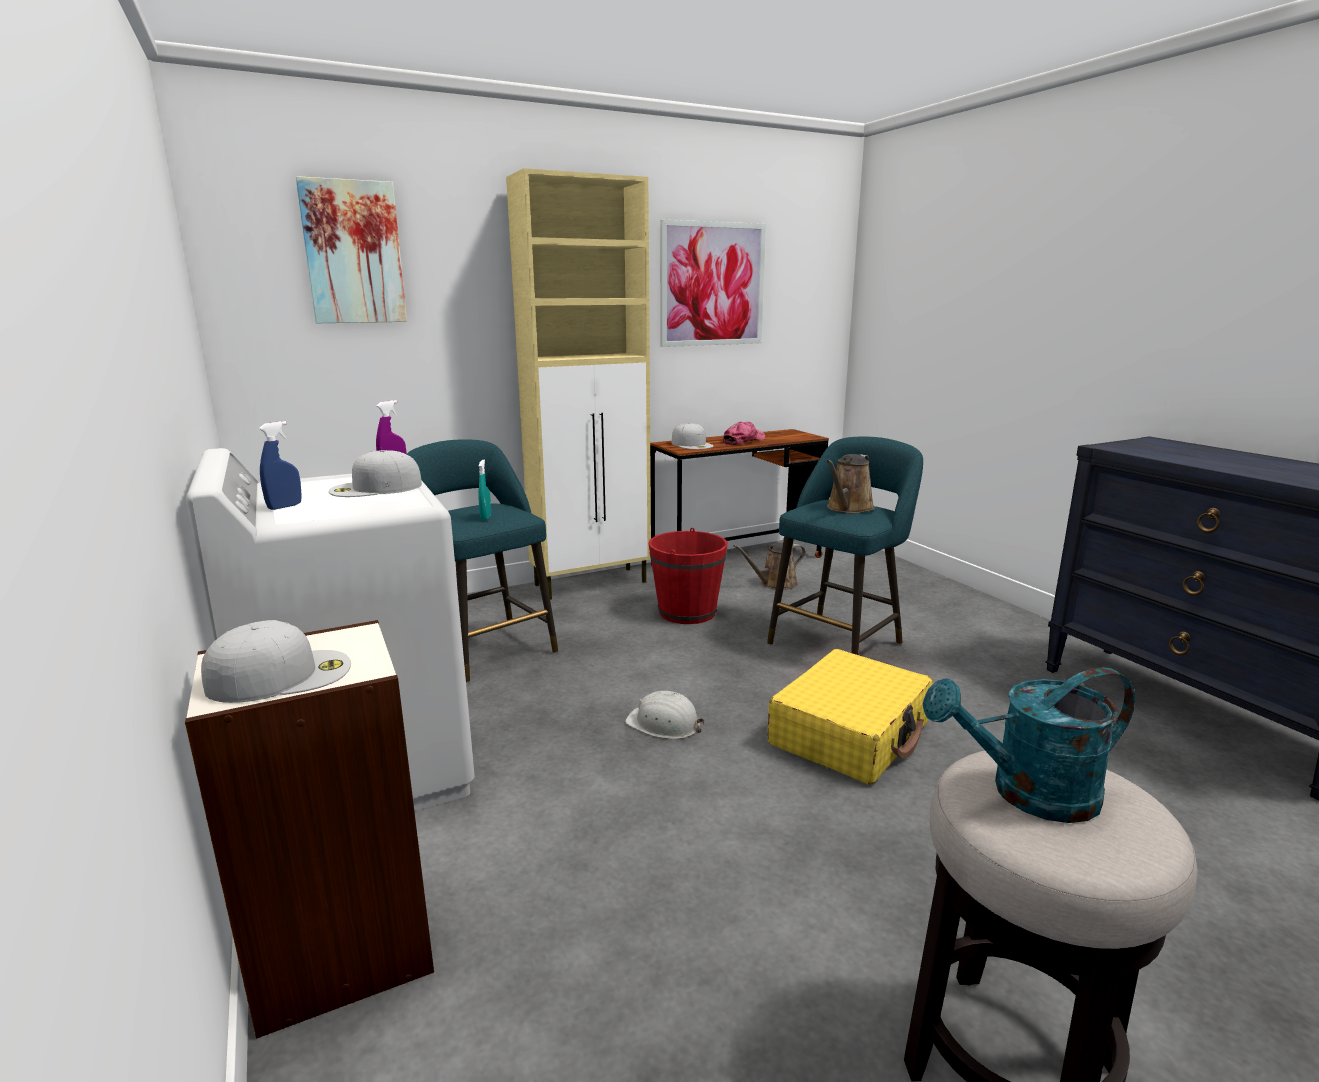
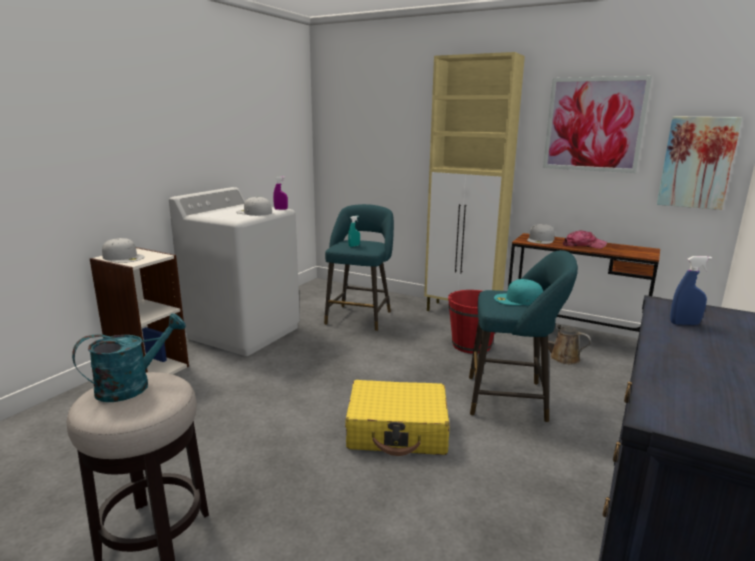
camera: 55 degrees right, 0 degrees up
(285, 506) = (215, 211): blue spray bottle -> blue spray bottle (684, 323)
(353, 253) = (371, 105): picture -> picture (697, 162)
(664, 724) = (343, 376): white hard hat -> none
(848, 508) = (518, 299): brown watering can -> turquoise cap
(1028, 794) = (133, 385): turquoise watering can -> turquoise watering can turned 90 degrees clockwise

